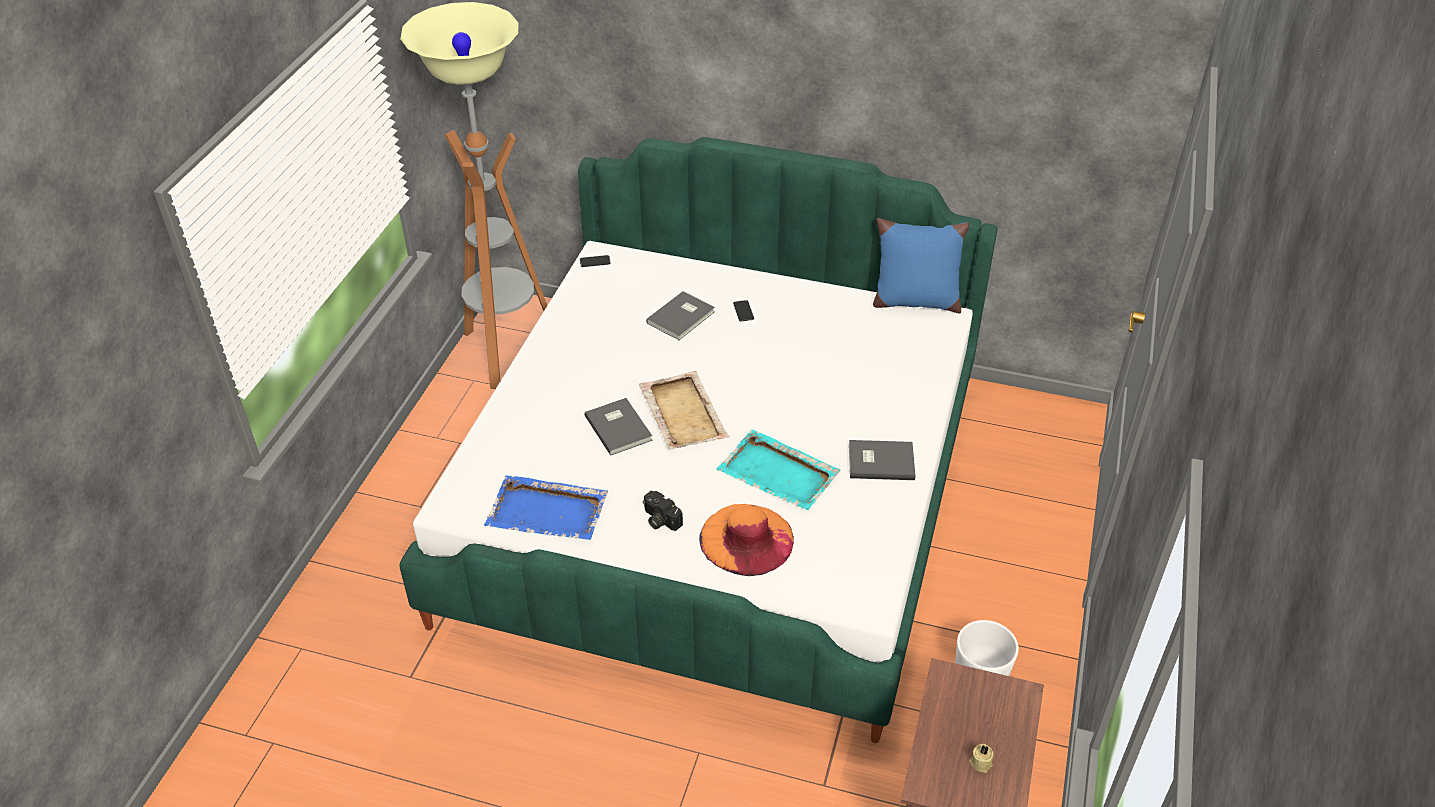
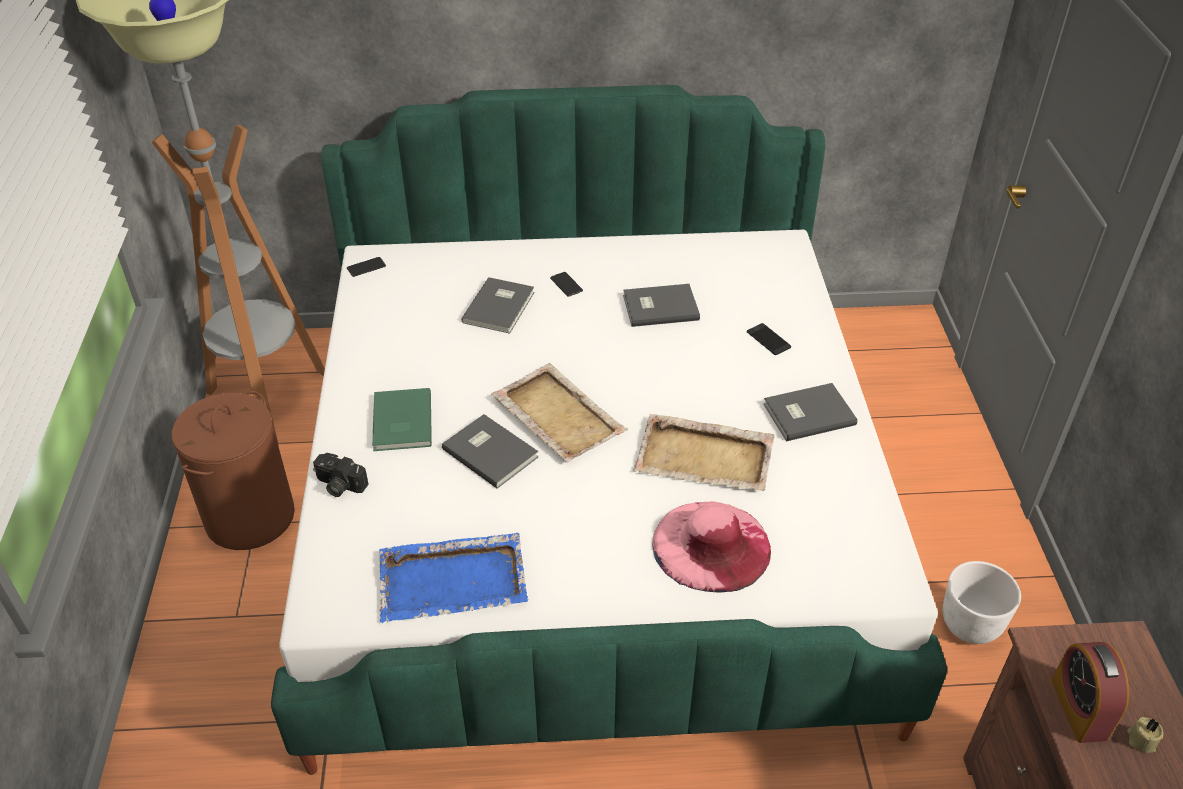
camera: 20 degrees left, 0 degrees up
(457, 437) = (249, 517): none -> brown laundry basket
(564, 389) = (400, 422): none -> green book
(659, 519) = (596, 551): camera -> camera (339, 485)
(746, 539) = (711, 545): orange hat -> pink hat
(779, 473) = (705, 457): turquoise tray -> beige tray
(808, 346) = (659, 306): none -> grey book
(883, 395) = (768, 339): none -> phone
(914, 301) = (743, 234): blue pillow -> none
(947, 727) = (1079, 709): none -> alarm clock

